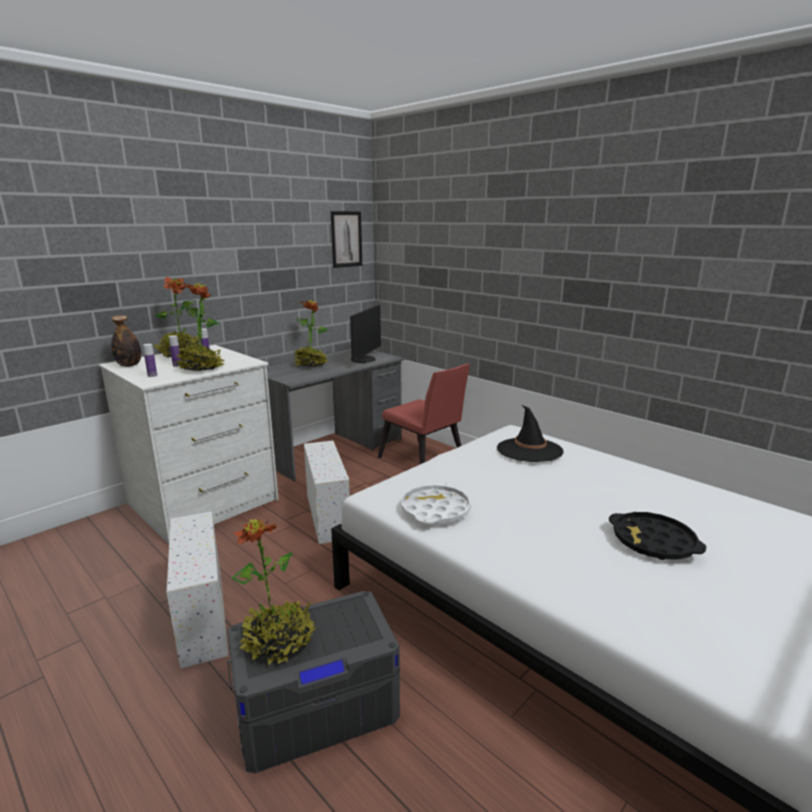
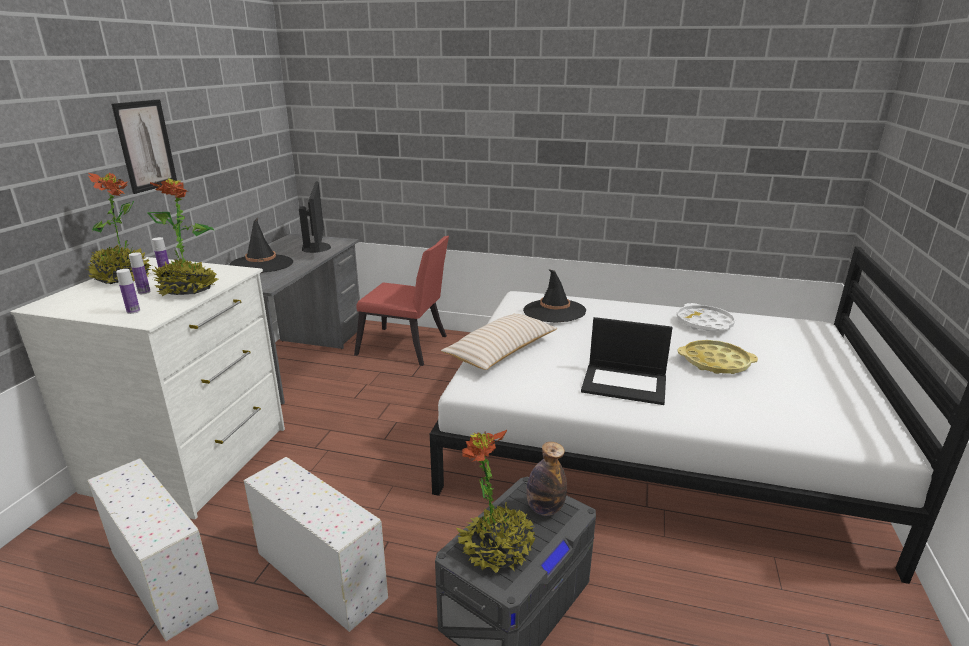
camera: 30 degrees left, 5 degrees up
(129, 365) = (68, 304): bottle -> bottle (544, 508)
(311, 365) = (262, 264): potted plant -> black hat
(327, 515) = (357, 428): white storage box -> white storage box (161, 578)
(346, 239) = (262, 104): picture -> picture (145, 145)
(435, 510) = (538, 385): white tray -> white tray (704, 323)
(437, 473) = (501, 351): none -> beige pillow
(521, 534) = (625, 384): none -> laptop
(653, 542) = (715, 362): black tray -> yellow tray

